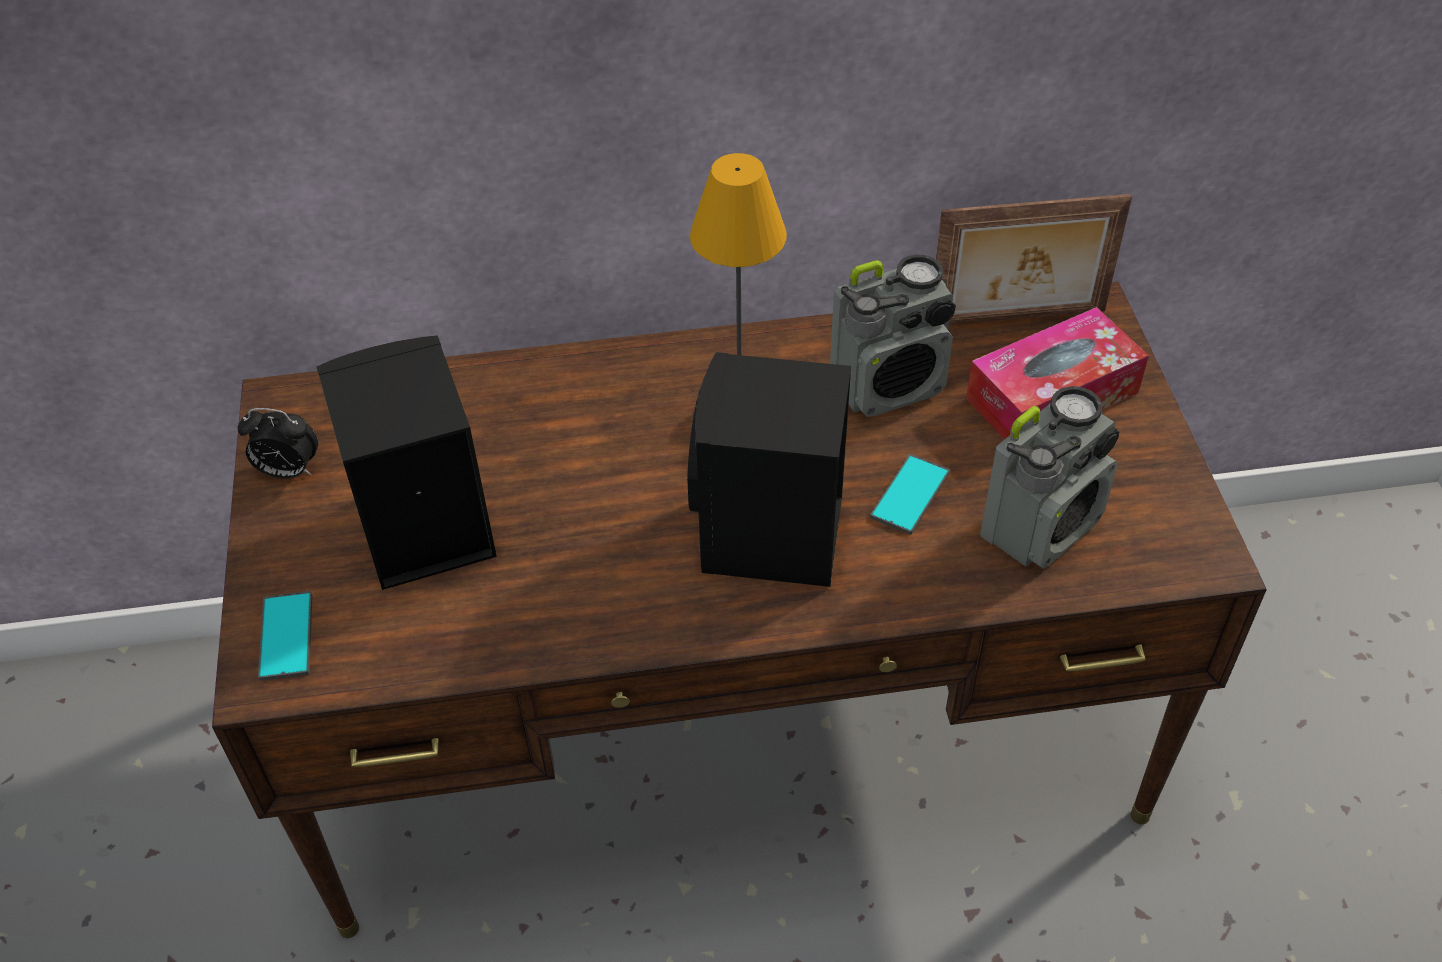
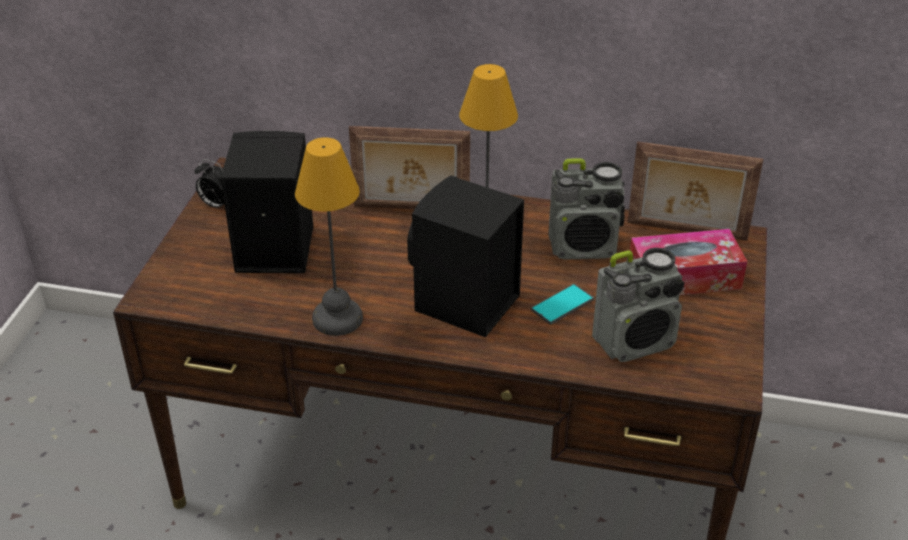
camera: 20 degrees right, 10 degrees down
(286, 636) = (173, 281): phone -> none
(587, 624) = (335, 319): none -> table lamp
(602, 392) = (411, 209): none -> picture frame

